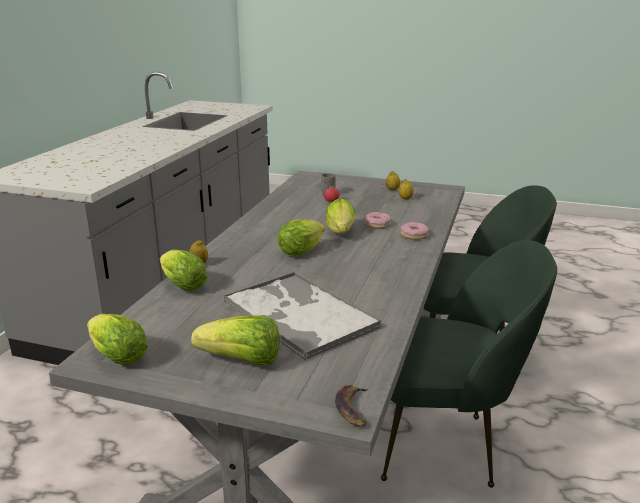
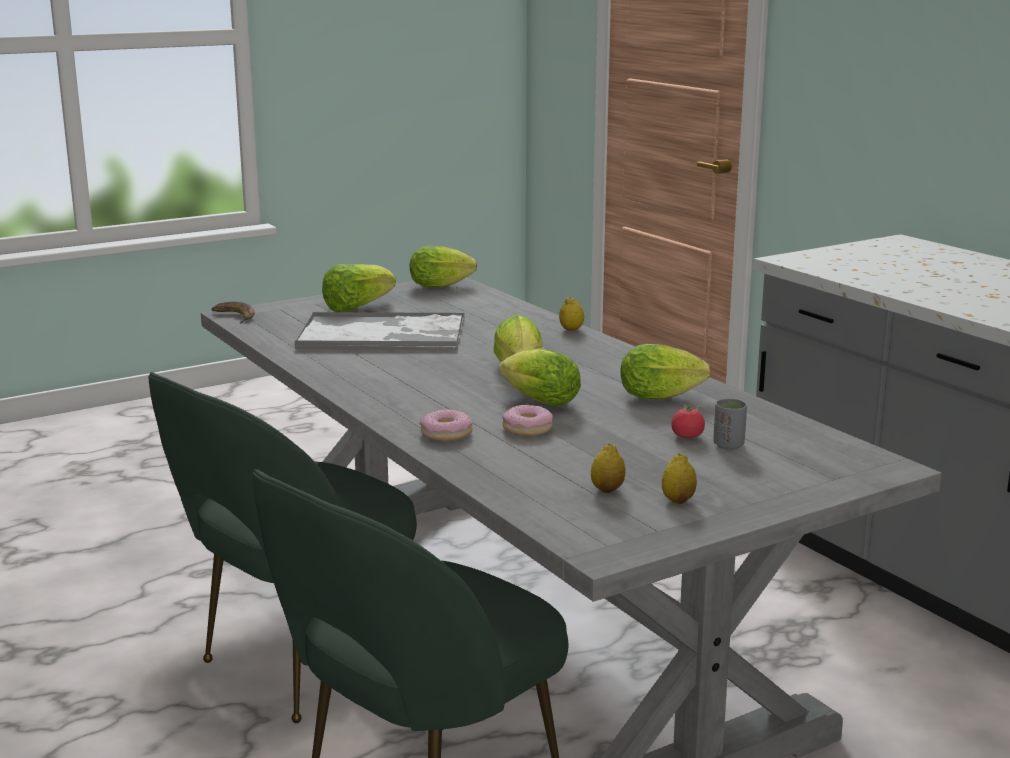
camera: 130 degrees right, 5 degrees down
(181, 285) = (531, 316): lettuce -> lettuce (664, 397)

